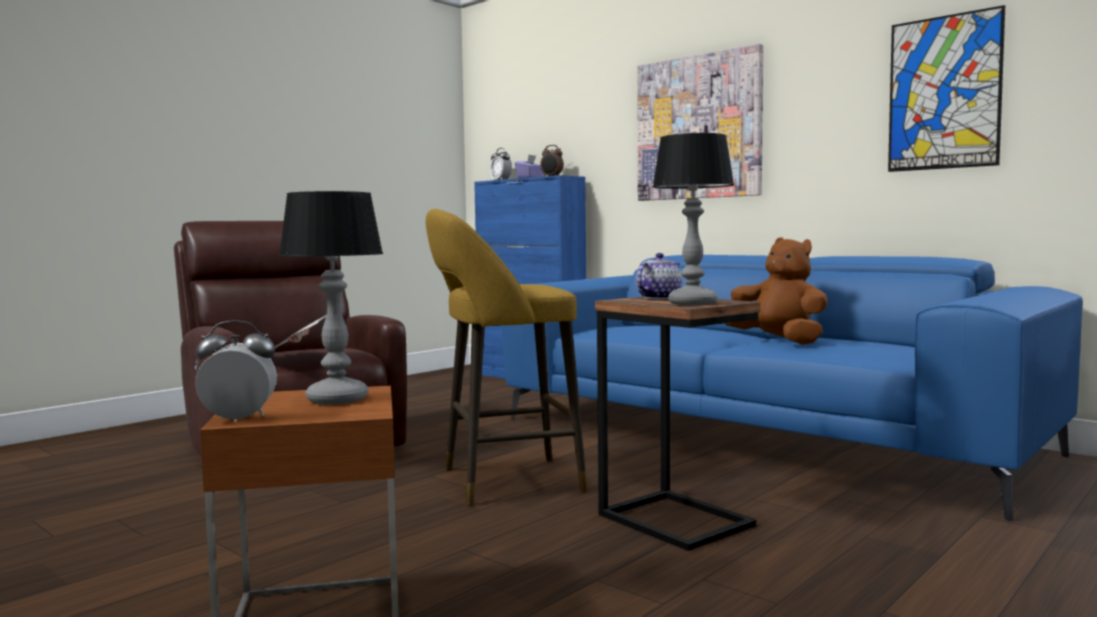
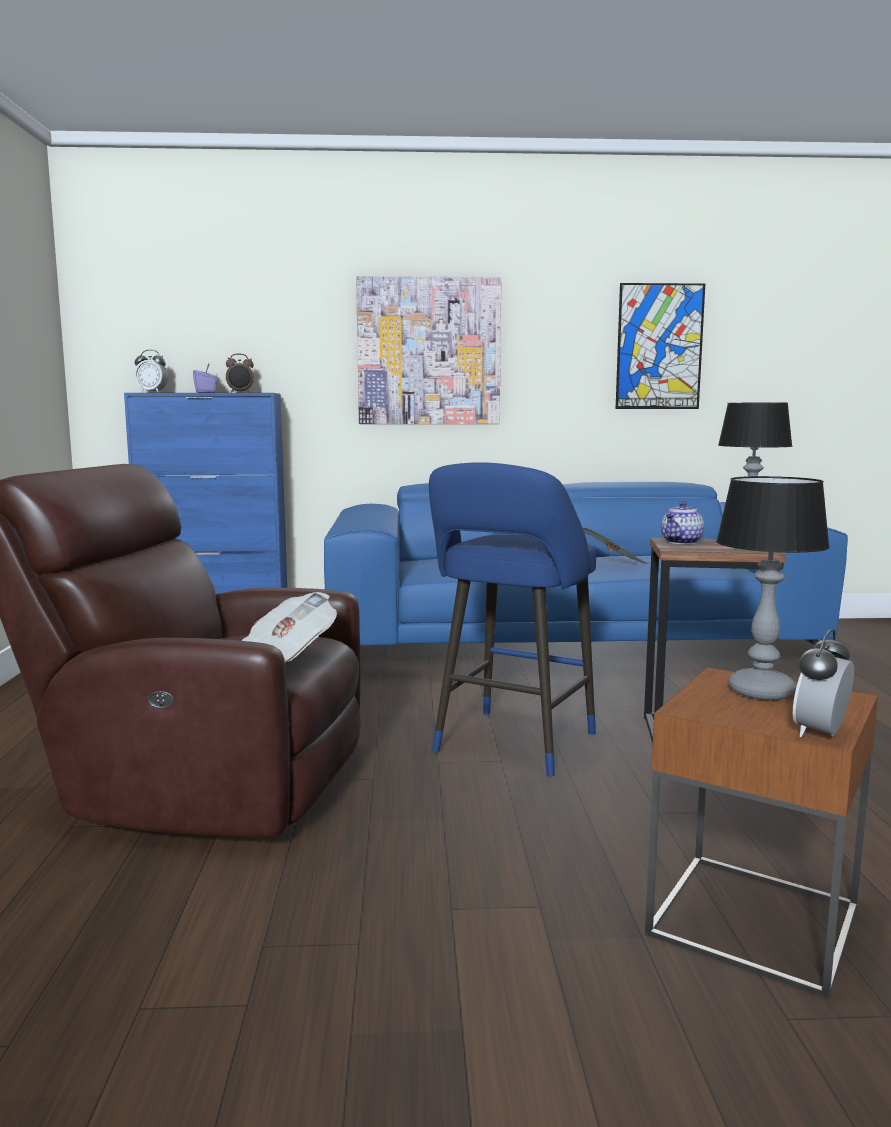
camera: 45 degrees left, 5 degrees up
(503, 481) = (511, 745): yellow stool -> blue stool
(659, 298) = (681, 542): teapot -> teapot turned 135 degrees counterclockwise
(777, 341) = (614, 564): brown plush toy -> newspaper

